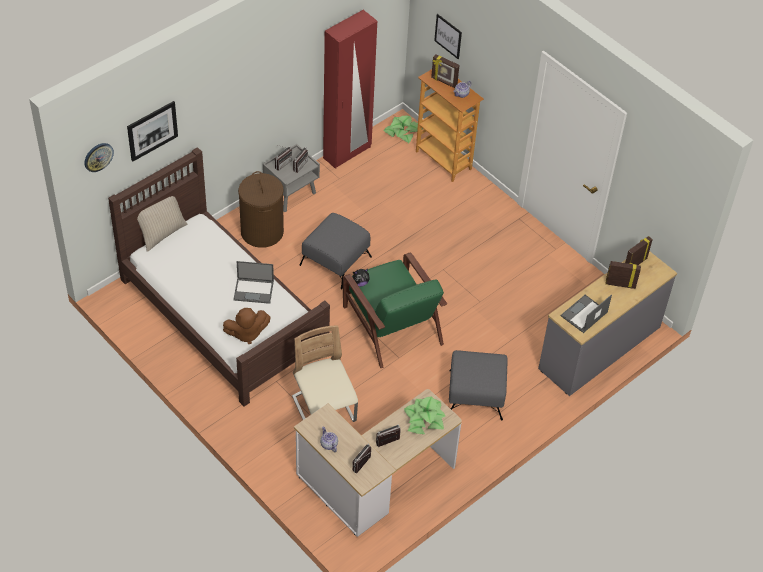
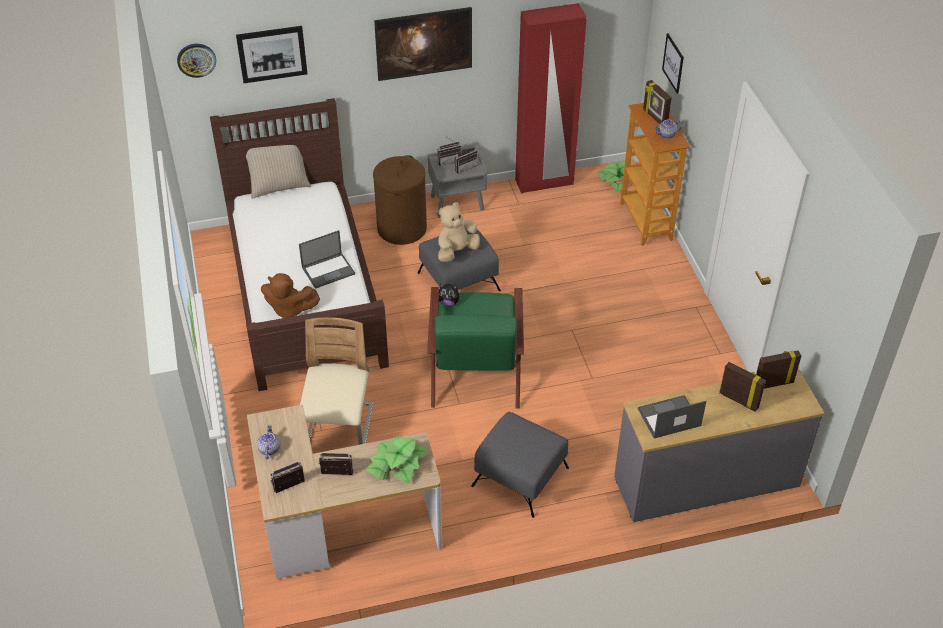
camera: 30 degrees right, 5 degrees down
(254, 290) = (329, 270): laptop -> laptop turned 60 degrees counterclockwise
(258, 91) = (424, 58): none -> picture
(337, 239) = (456, 251): none -> beige plush toy

